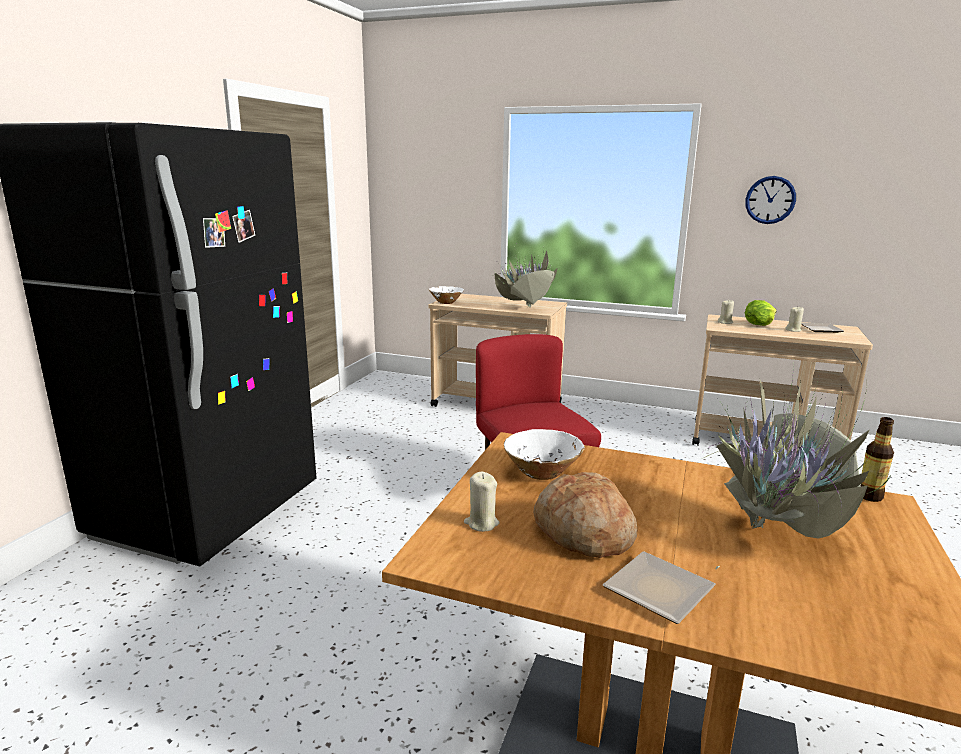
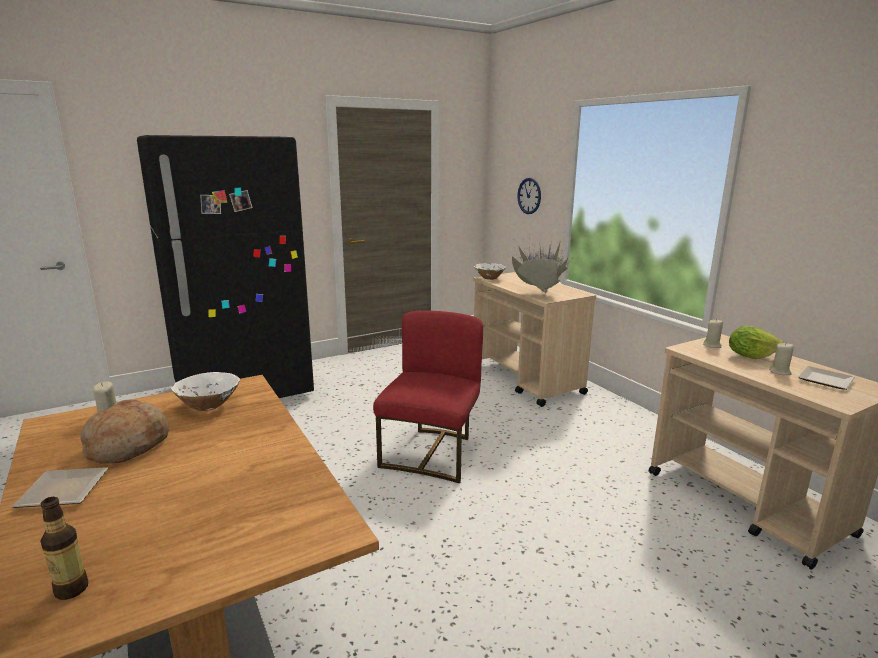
camera: 40 degrees right, 0 degrees up
(770, 200) = (822, 204): wall clock -> wall clock (529, 196)
(774, 534) = (201, 502): potted plant -> none
(869, 496) = (341, 520): bottle -> bottle (71, 589)

